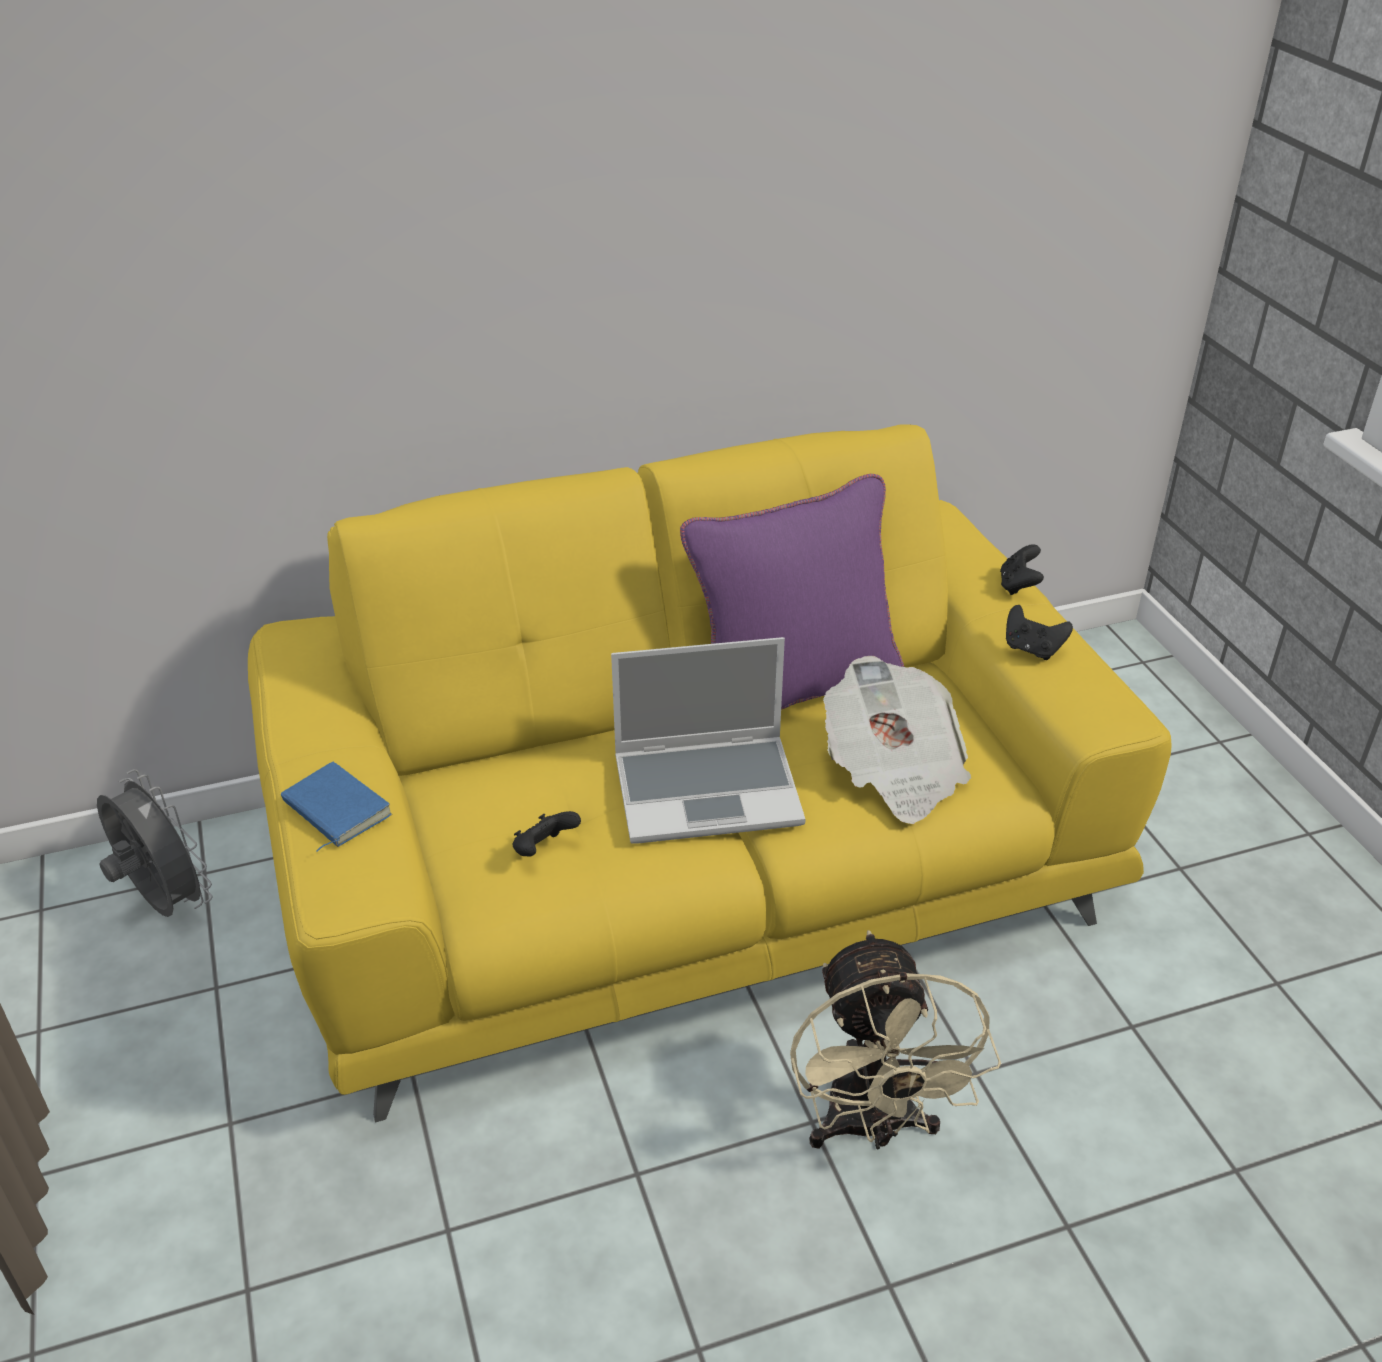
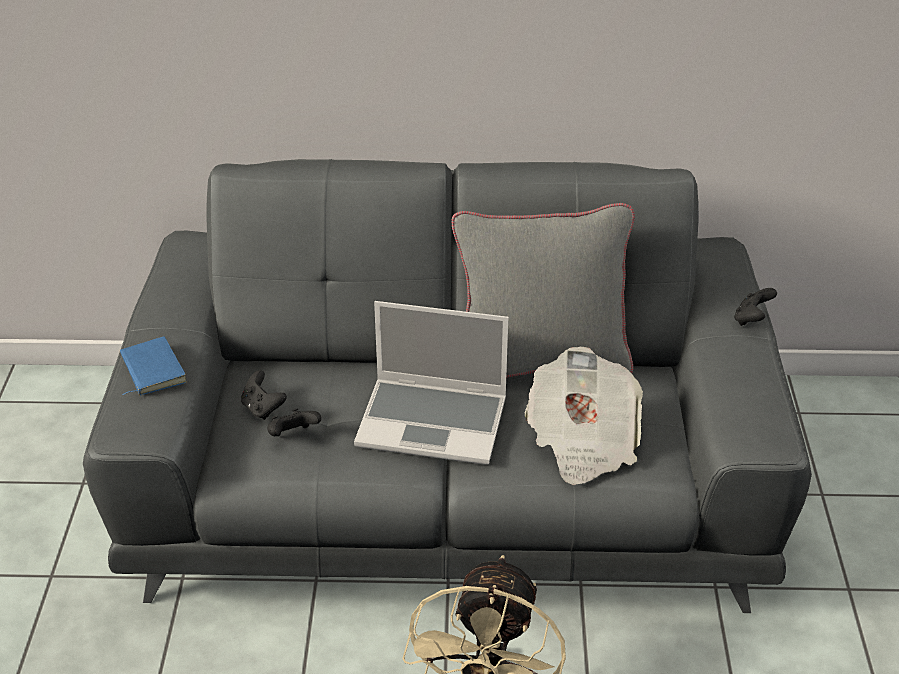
camera: 20 degrees right, 0 degrees up
(164, 903) = (75, 417): grey fan -> none
(692, 869) = (451, 487): yellow sofa -> grey sofa
(793, 692) = (540, 365): purple pillow -> grey pillow
(1032, 649) = (730, 372): black game controller -> black game controller (262, 408)

